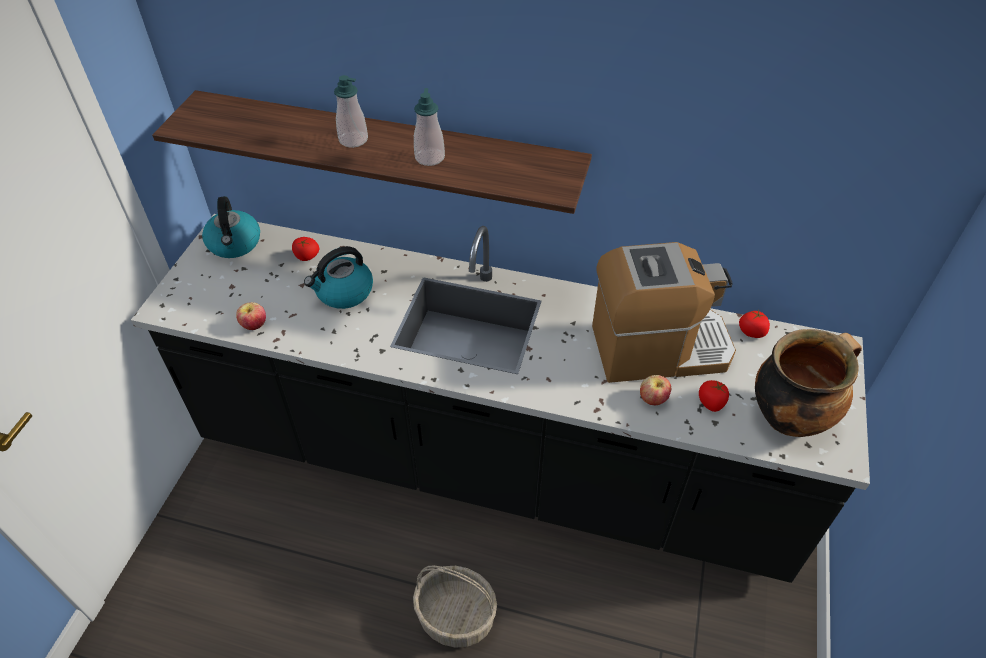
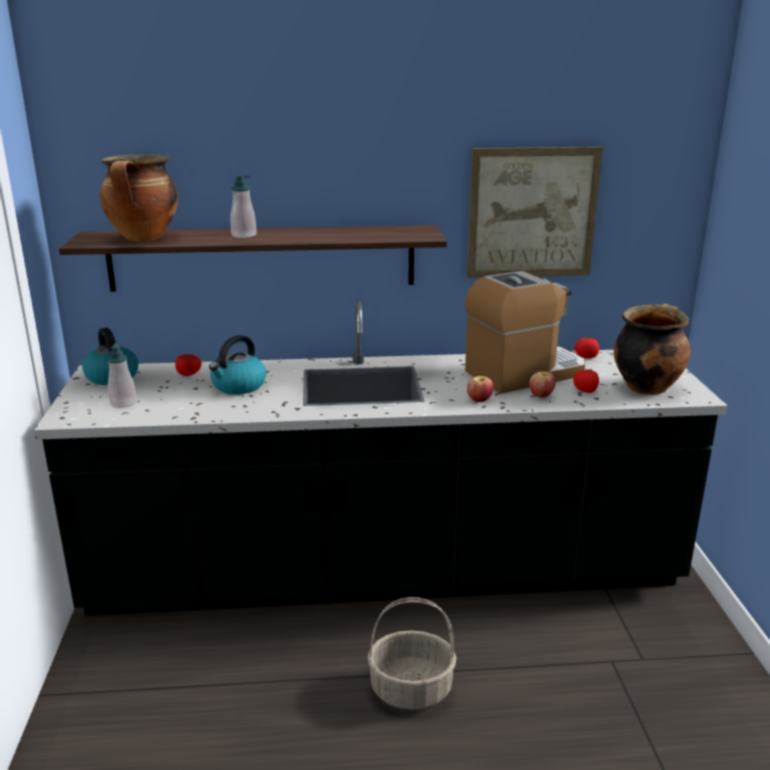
camera: 20 degrees left, 25 degrees down
(247, 125) = (144, 238): none -> cooking pot
(254, 325) = (166, 414): apple -> apple (479, 400)
(429, 158) = (315, 235): soap dispenser -> soap dispenser (123, 403)
(718, 162) = (532, 213): none -> picture

